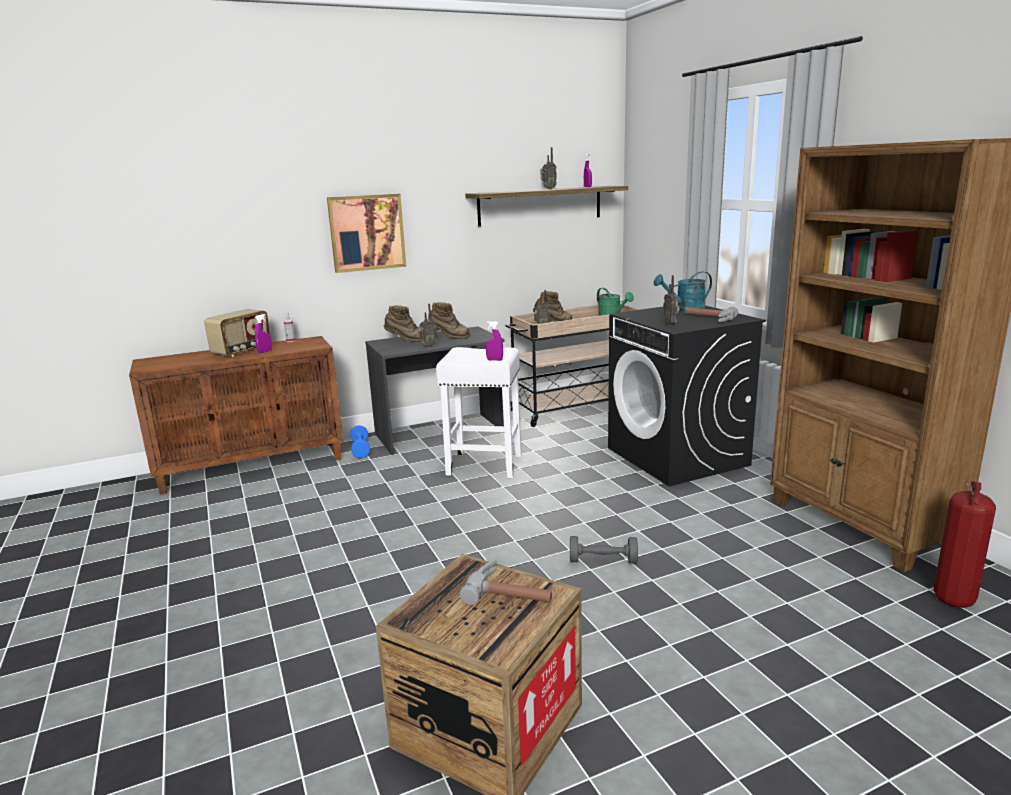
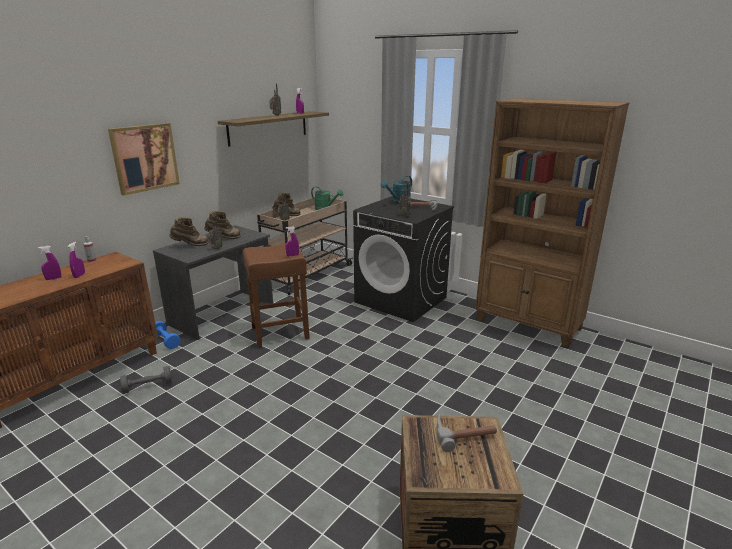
camera: 30 degrees left, 5 degrees up
(242, 351) = (53, 278): radio -> purple spray bottle
(483, 465) = (279, 333): white stool -> brown stool
(603, 561) = (418, 385): grey dumbbell -> grey dumbbell (148, 386)
(952, 598) = (598, 357): fire extinguisher -> none

